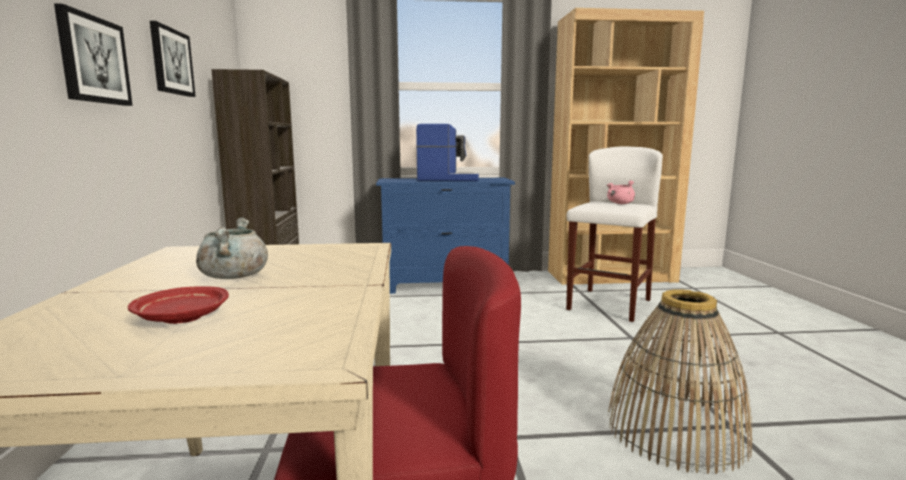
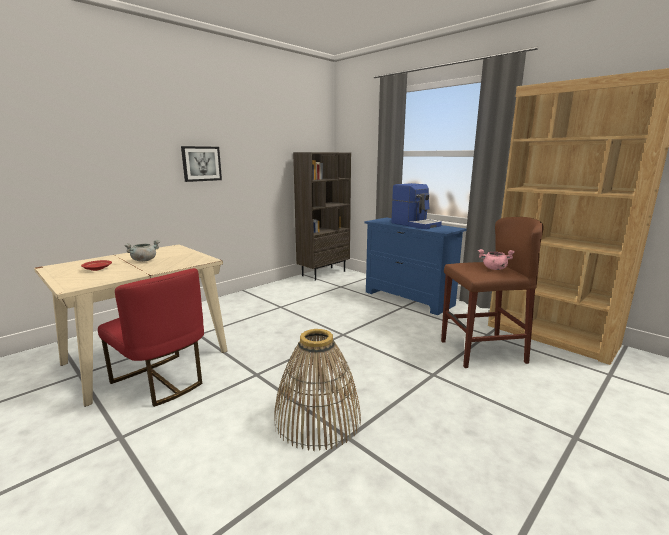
camera: 50 degrees right, 5 degrees up
(171, 61) = (259, 154): picture -> none
(609, 304) = (482, 351): white stool -> brown stool

